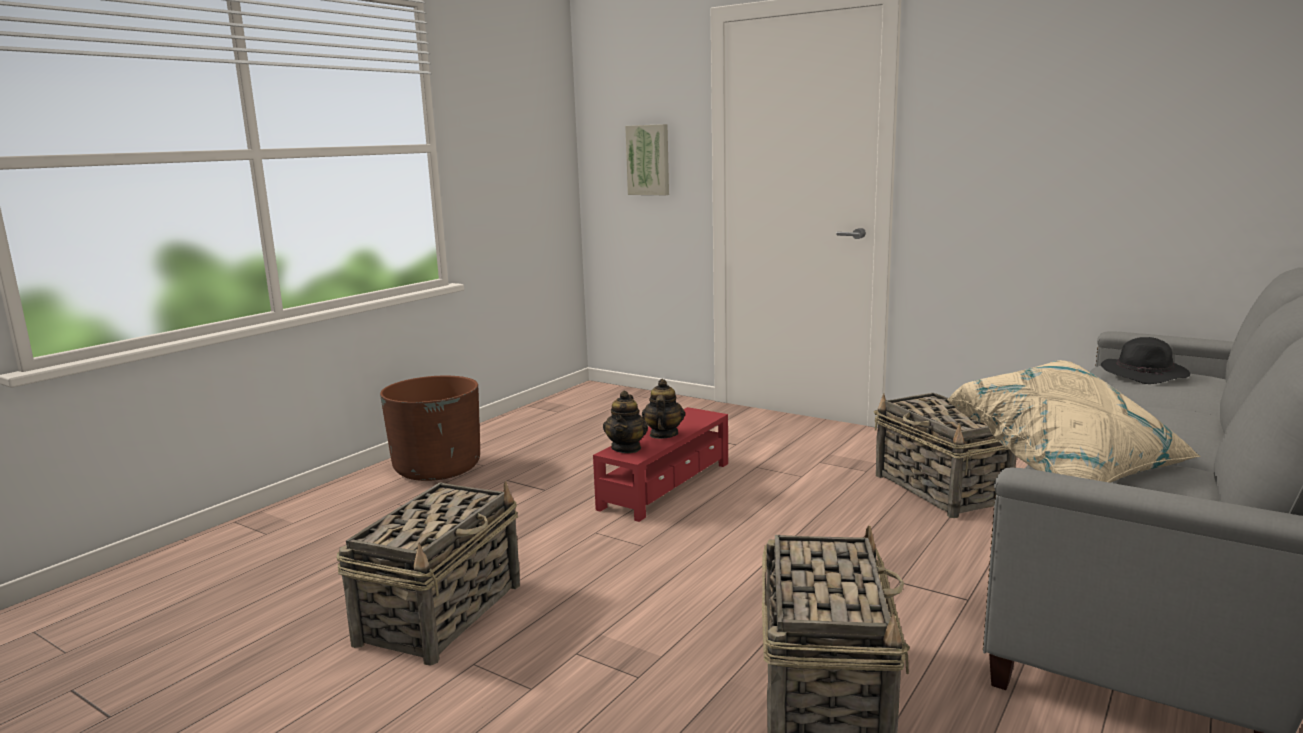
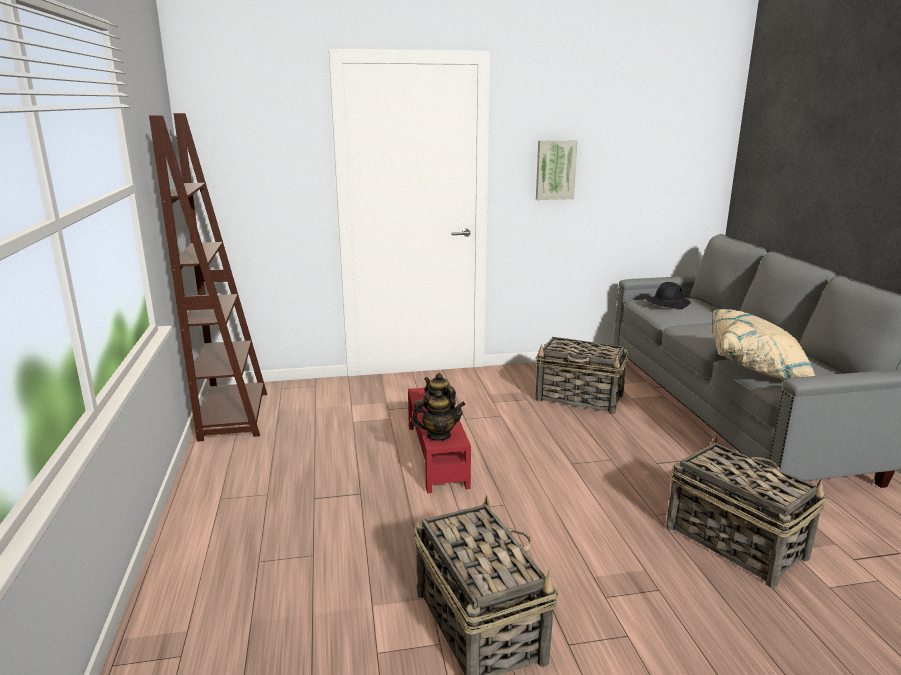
camera: 45 degrees left, 5 degrees up
(437, 468) = (230, 514): brown planter -> none
(564, 406) = (233, 416): none -> brown bookcase
(626, 448) = (438, 436): teapot -> teapot turned 60 degrees counterclockwise
(649, 160) = (269, 180): picture -> picture (555, 170)

